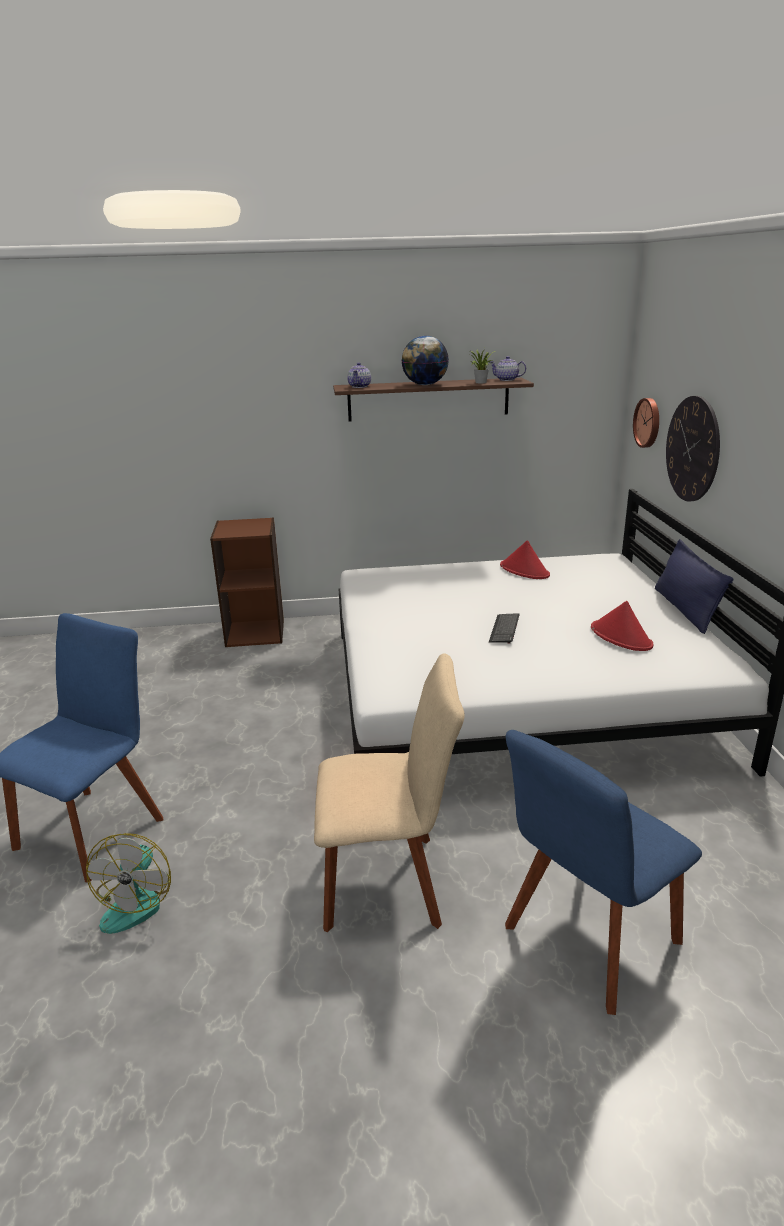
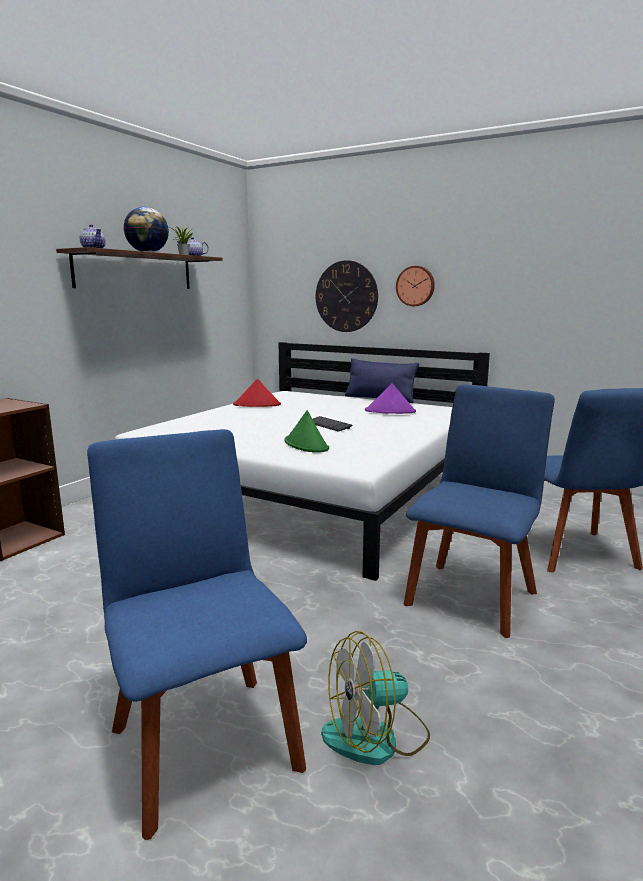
camera: 55 degrees left, 10 degrees down
(137, 901) = (376, 736): fan -> fan turned 120 degrees clockwise
(389, 882) = (472, 595): beige chair -> blue chair
(420, 646) = (306, 445): none -> green hat
(621, 637) = (390, 411): red hat -> purple hat
(648, 422) = (285, 291): wall clock -> wall clock (415, 286)

